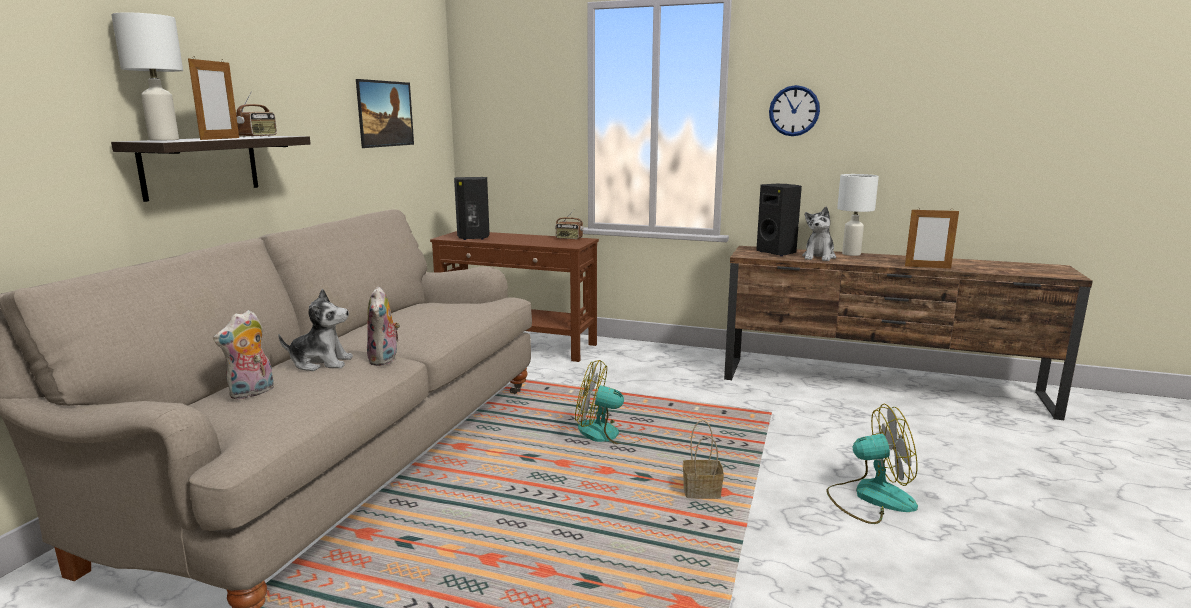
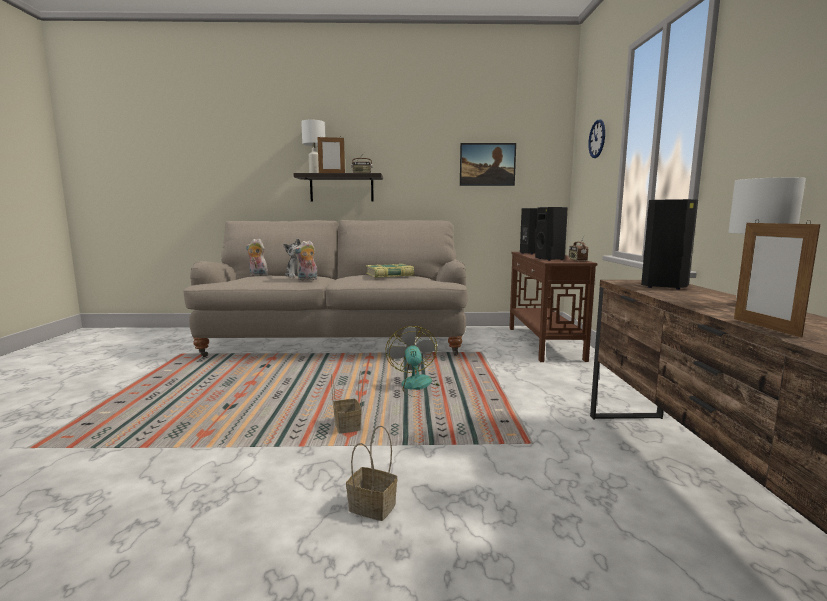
camera: 70 degrees right, 5 degrees down
(434, 312) = (389, 275): none -> book
(549, 243) = (550, 259): none -> black speaker
(794, 111) = (763, 102): wall clock -> wall clock (597, 139)
(819, 257) = (682, 295): plush toy -> none
(870, 497) = (374, 507): fan -> basket

